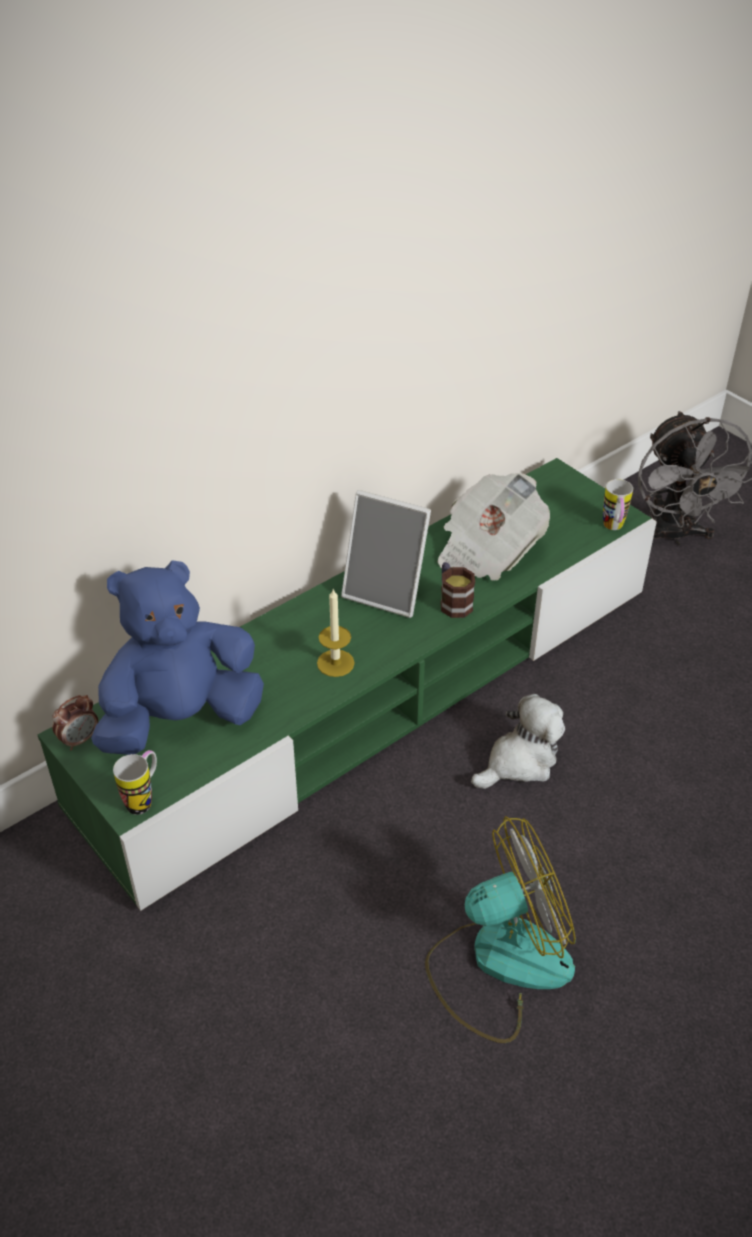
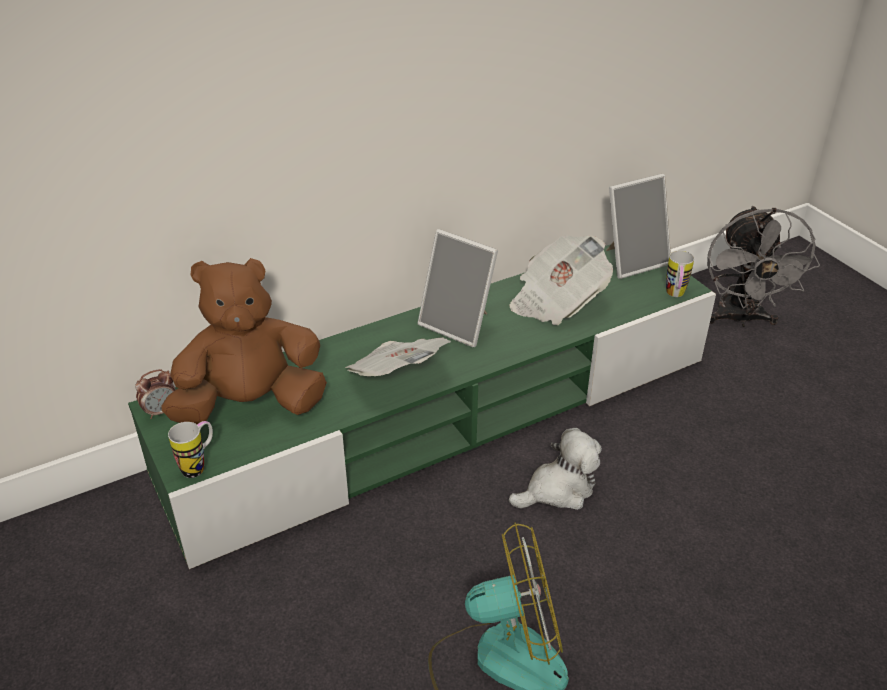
camera: 10 degrees right, 5 degrees down
(181, 718) = (251, 405): blue plush toy -> brown plush toy
(335, 663) = (397, 376): candle -> newspaper
(453, 601) = (515, 339): mug -> none
(559, 490) = (633, 261): none -> picture frame

